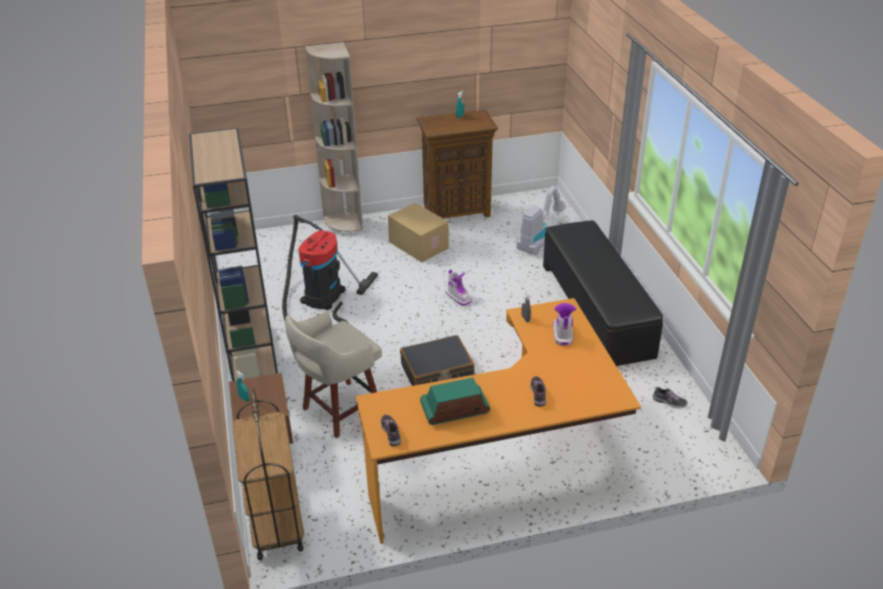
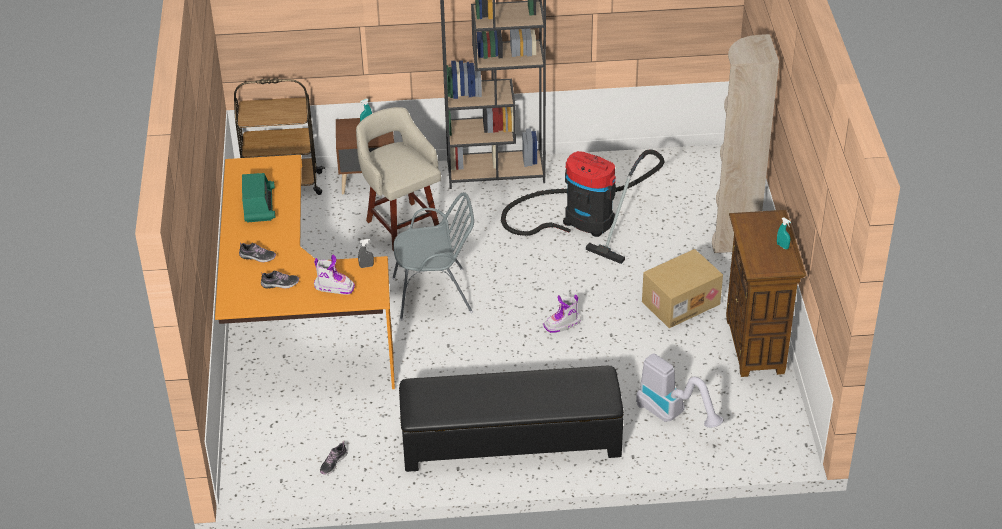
camera: 100 degrees right, 5 degrees up
(391, 433) = (248, 170): shoe -> shoe (280, 284)
(437, 373) = (436, 293): black suitcase -> grey chair

